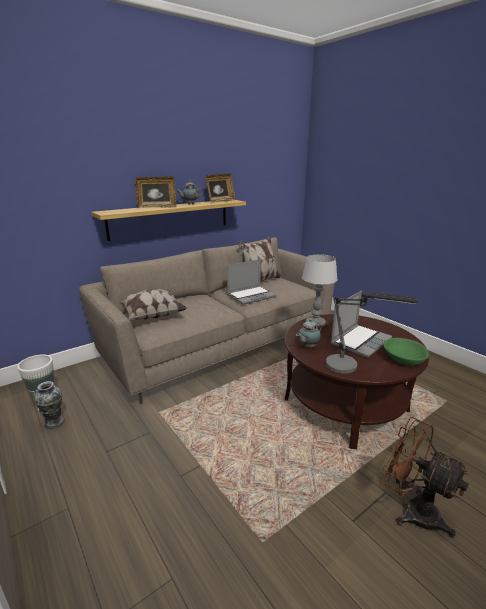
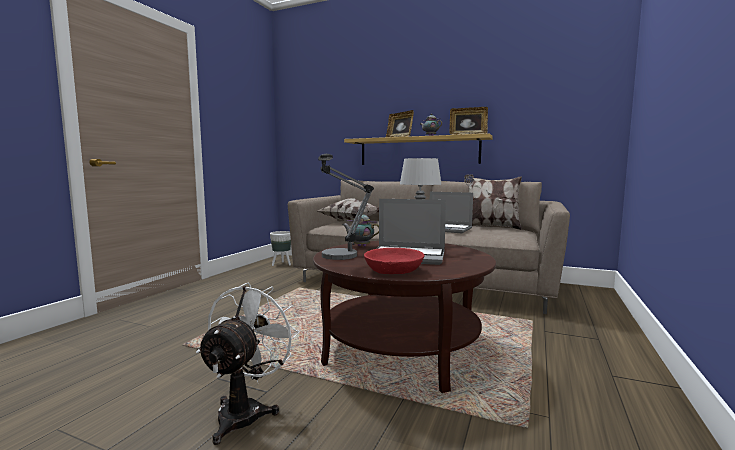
camera: 60 degrees right, 15 degrees down
(54, 422) = (264, 271): vase -> none
(403, 359) = (394, 271): green bowl -> red bowl
(412, 510) = (246, 411): brown fan -> white fan

